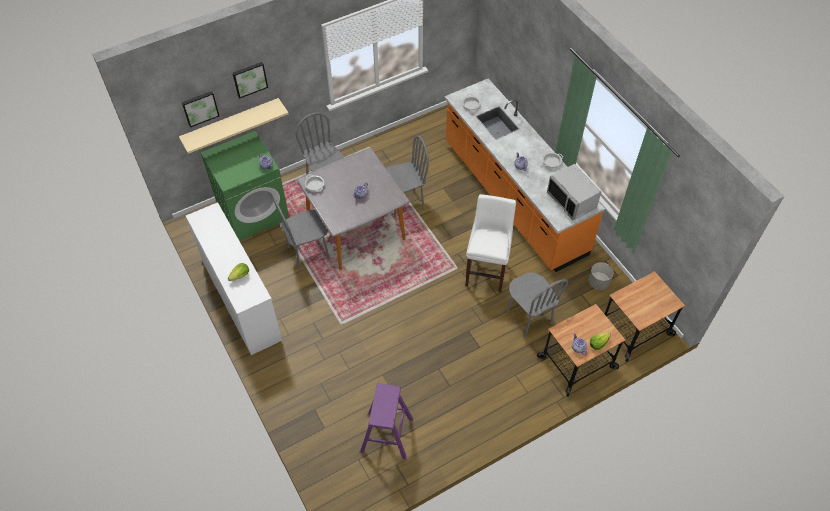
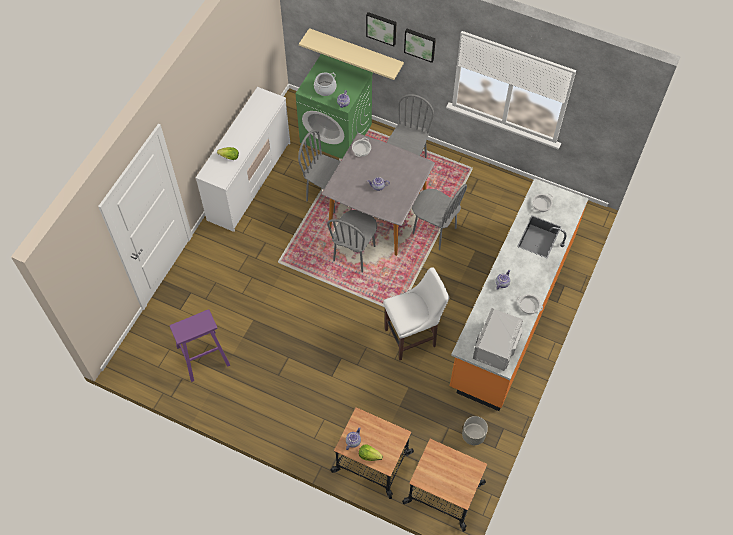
camera: 55 degrees right, 5 degrees up
(200, 108) = (332, 19): picture -> picture (420, 44)
(239, 169) = (325, 89): none -> cooking pot
(528, 318) = (390, 397): grey chair -> grey chair (354, 254)

